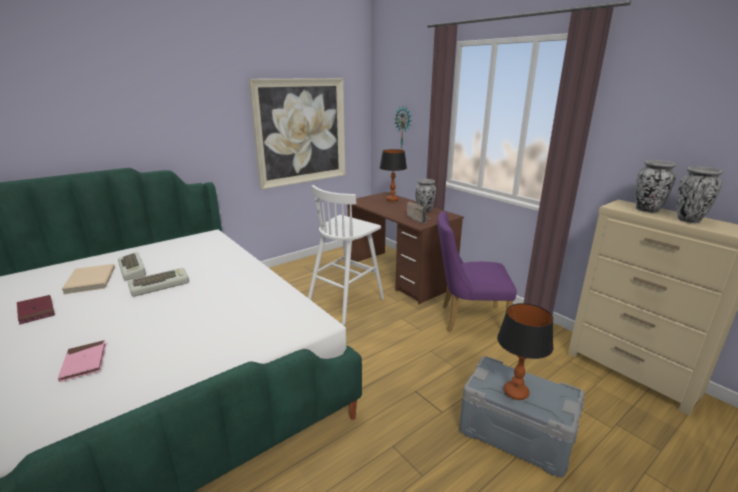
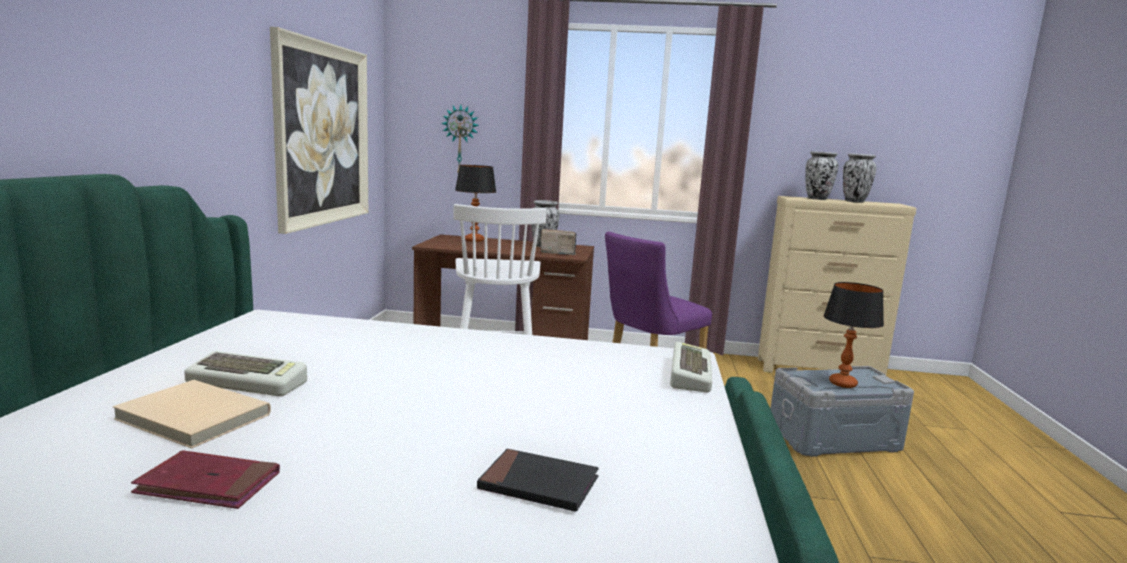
camera: 45 degrees left, 10 degrees down
(84, 362) = (538, 485): pink book -> black book
(160, 285) = (373, 384): keyboard -> keyboard (688, 373)

